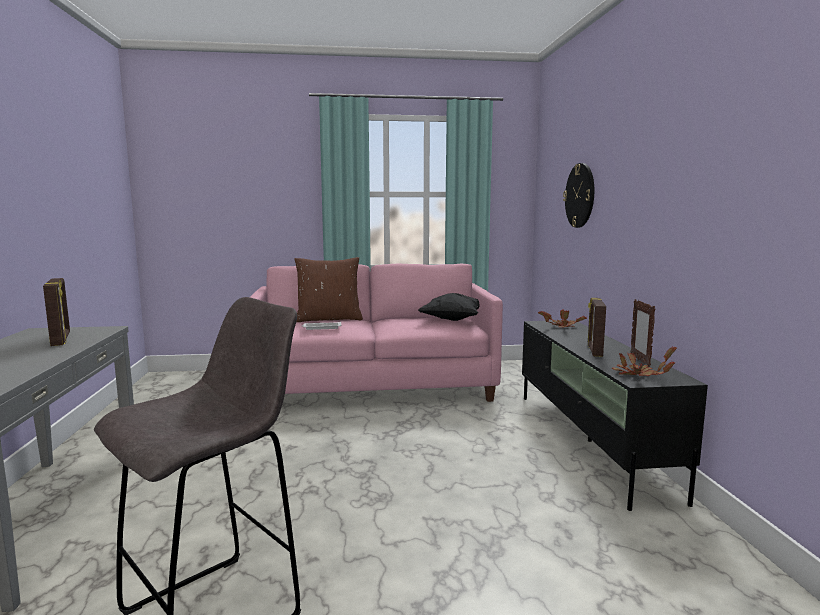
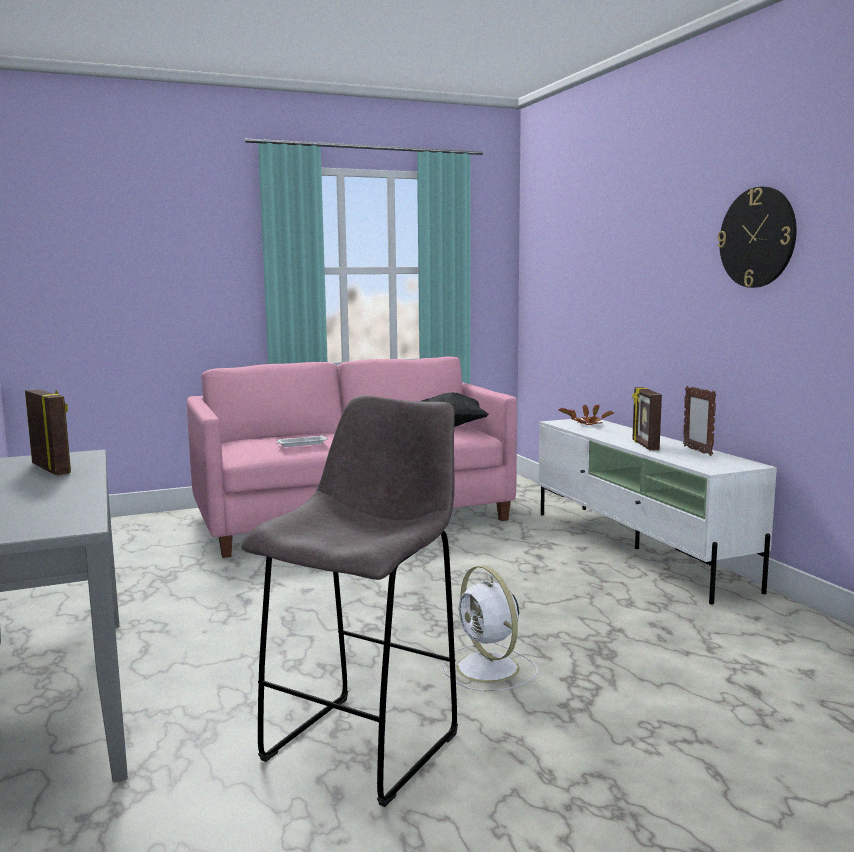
camera: 15 degrees left, 0 degrees up
(329, 319) = (294, 434): brown pillow -> none
(377, 550) = (489, 669): none -> white fan
(580, 195) = (593, 272): wall clock -> wall clock (757, 237)
(589, 441) = (637, 549): black tv stand -> white tv stand
(638, 375) = (708, 464): potted plant -> none

